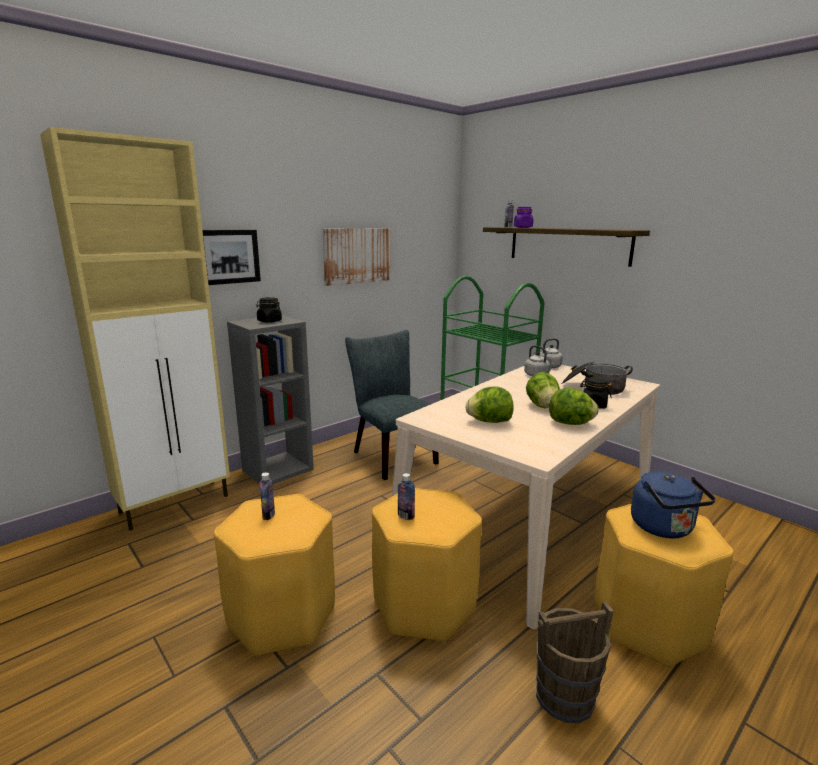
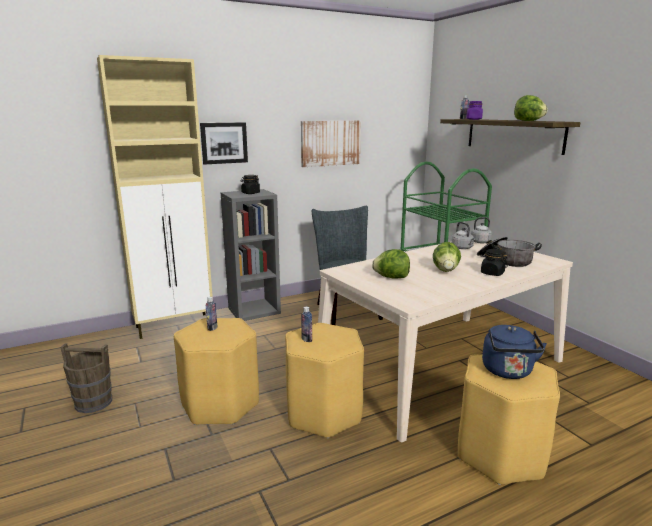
camera: 15 degrees right, 0 degrees up
(564, 696) = (401, 487): brown bucket -> brown bucket (93, 402)
(571, 423) = (458, 284): lettuce -> lettuce (528, 121)

